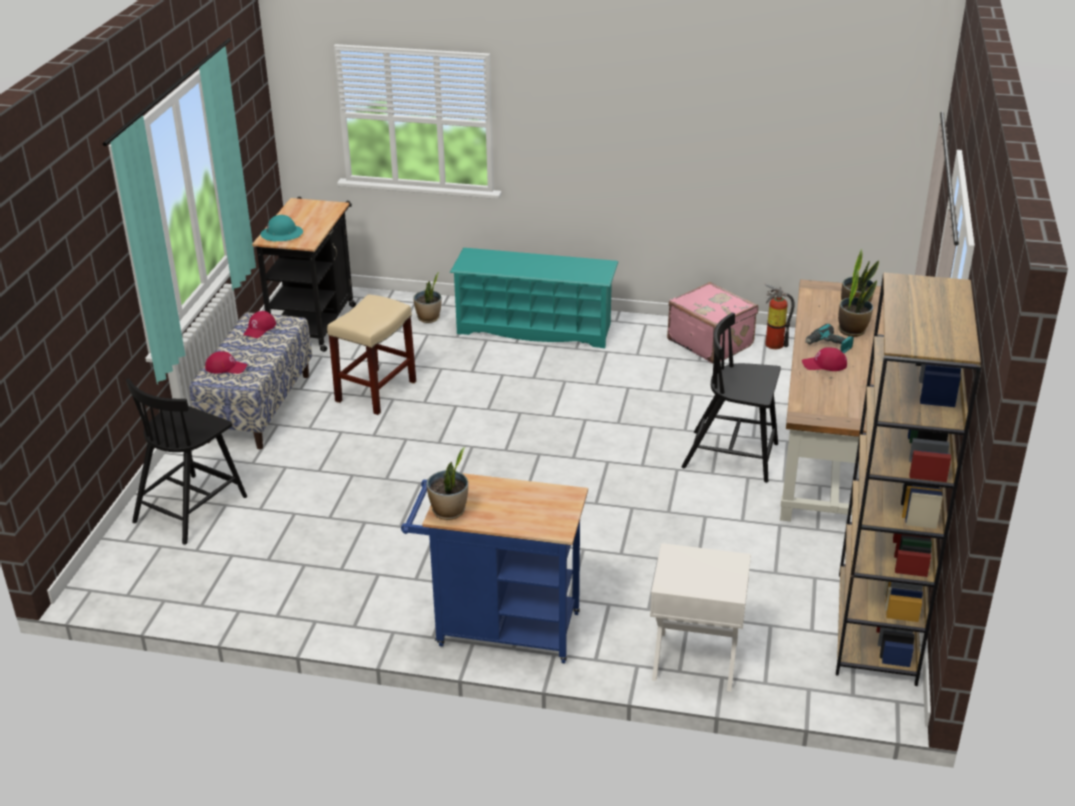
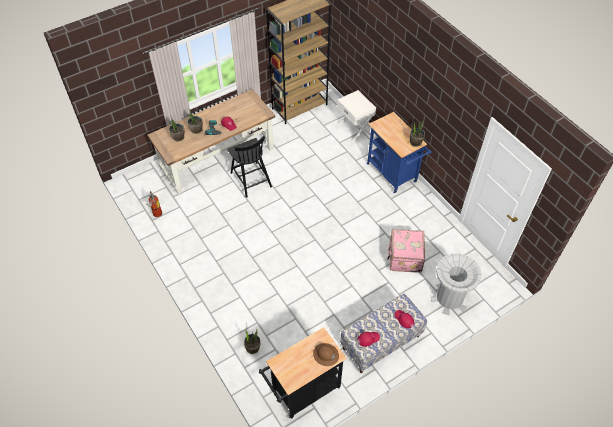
camera: 135 degrees left, 20 degrees up
(191, 508) = (449, 299): black chair -> grey trash can
(281, 234) = (325, 355): turquoise hard hat -> brown hard hat
(376, 391) = (326, 312): beige stool -> none
(535, 329) = (221, 299): turquoise shoe rack -> none
(711, 342) = (174, 233): pink suitcase -> pink suitcase (404, 258)

